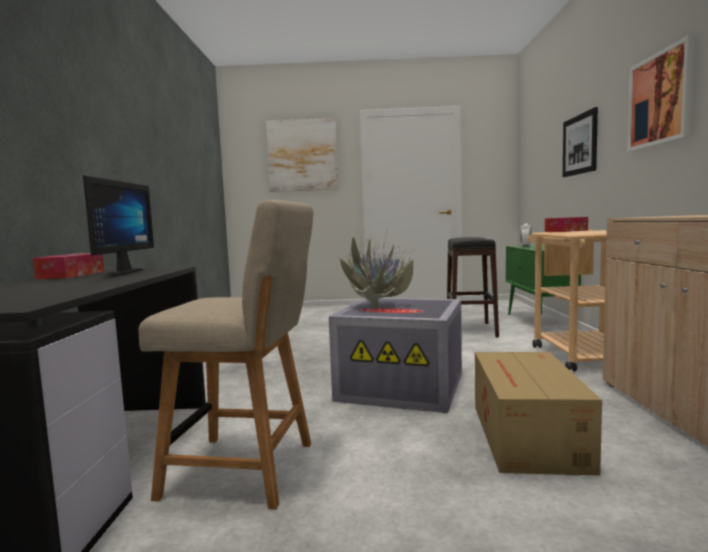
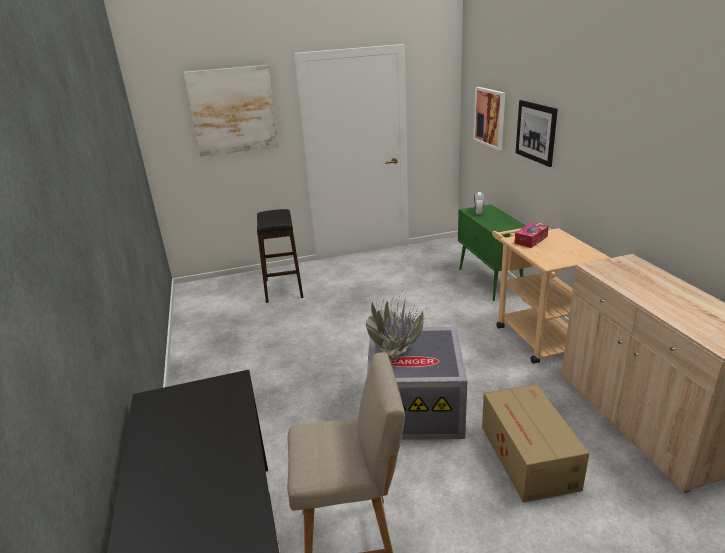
camera: 15 degrees left, 20 degrees up
(71, 275) = (159, 422): tissue box -> none
(116, 273) = (203, 414): monitor -> none
(471, 330) = (437, 303): black stool -> black stool (283, 288)
(661, 99) = (619, 144): picture -> picture (490, 117)

